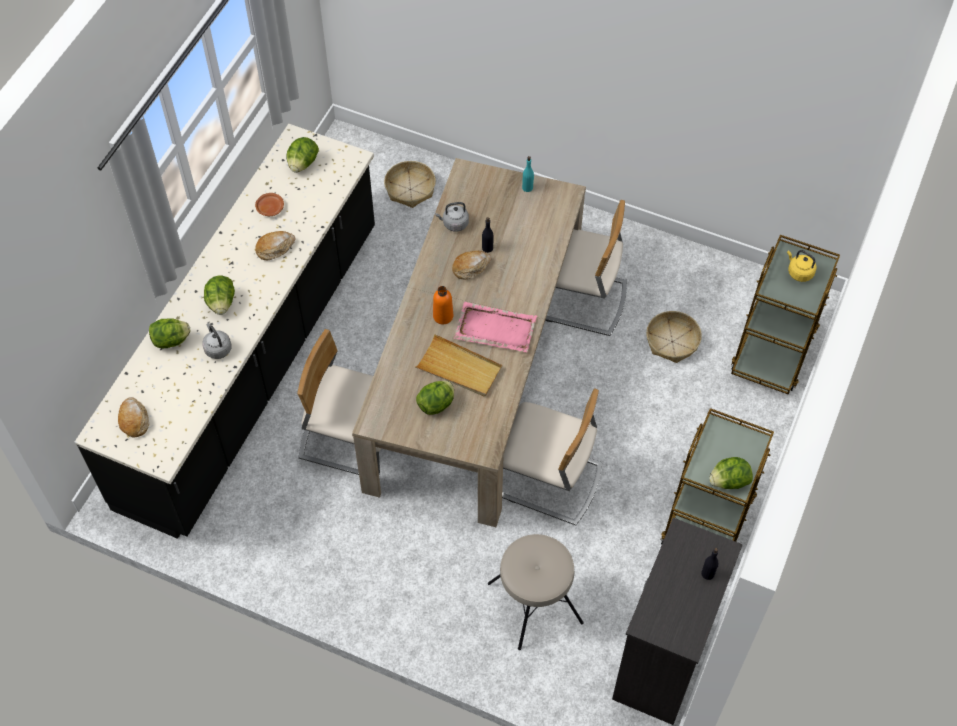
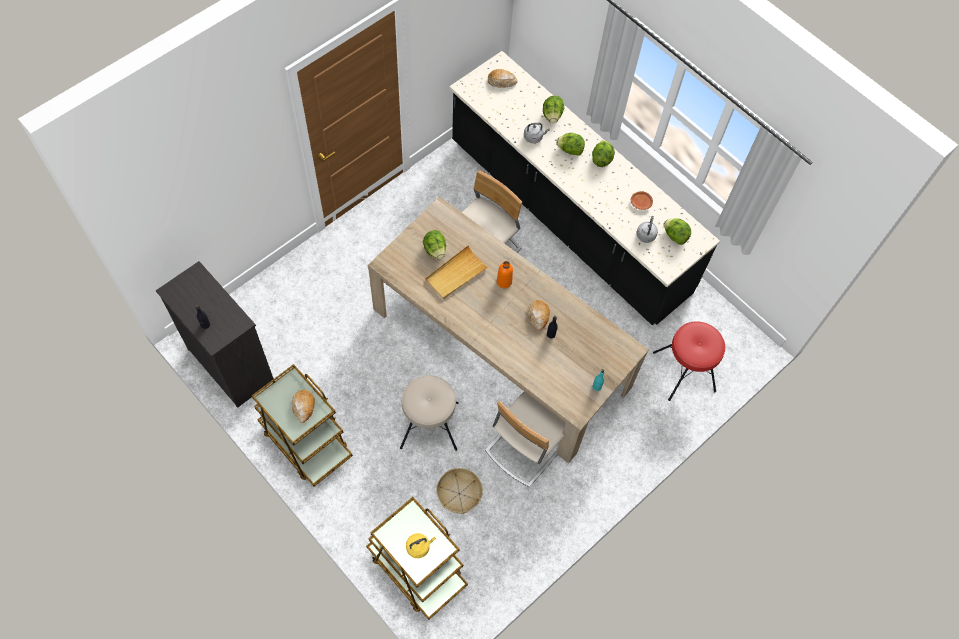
camera: 110 degrees right, 5 degrees up
(275, 248) = (603, 194): bread -> bread (303, 407)
(410, 189) = (685, 371): basket -> red stool
(454, 224) = (583, 321): grey kettle -> grey kettle (646, 234)
(494, 329) = (477, 309): pink tray -> none
(534, 603) = (309, 308): beige stool -> beige stool (429, 424)
(548, 481) = (389, 355): beige chair -> none
(729, 481) = (276, 397): lettuce -> lettuce (601, 159)

